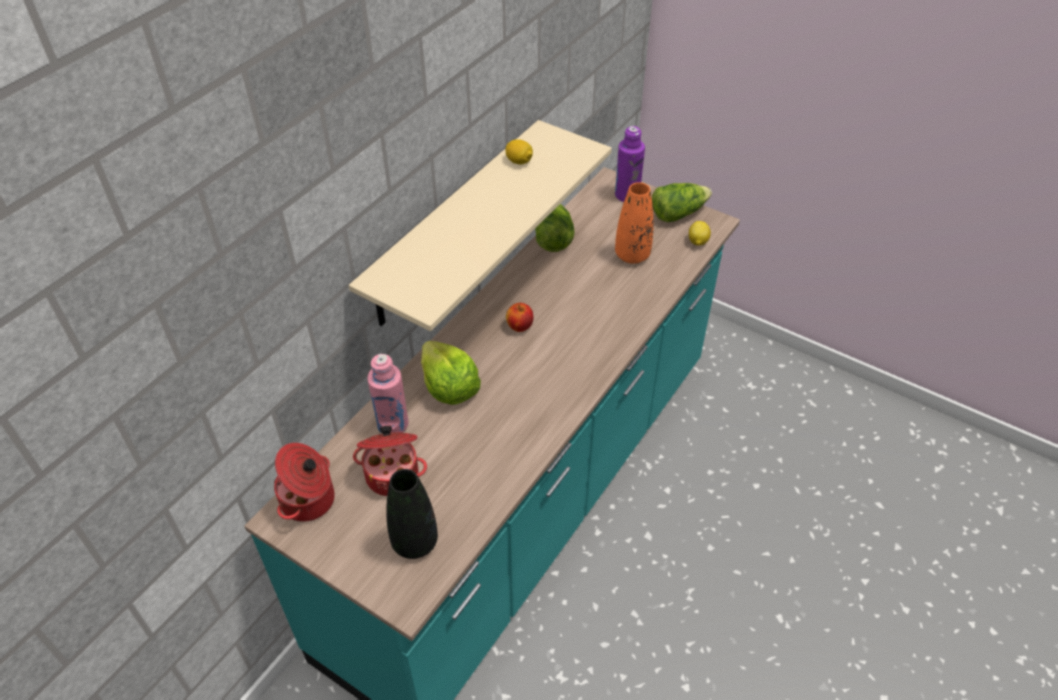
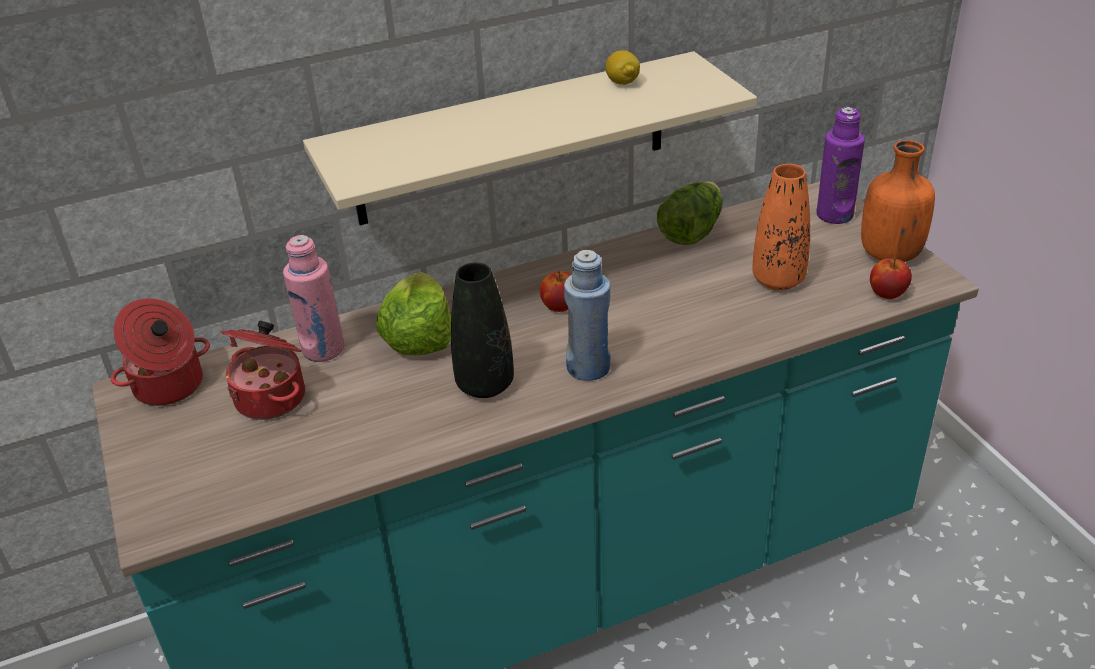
camera: 35 degrees right, 10 degrees down
(414, 542) = (223, 474): black vase -> black vase (485, 385)
(575, 362) = (588, 368): none -> blue bottle
(678, 213) = (888, 254): lettuce -> orange bottle
(697, 242) = (887, 294): lemon -> apple

